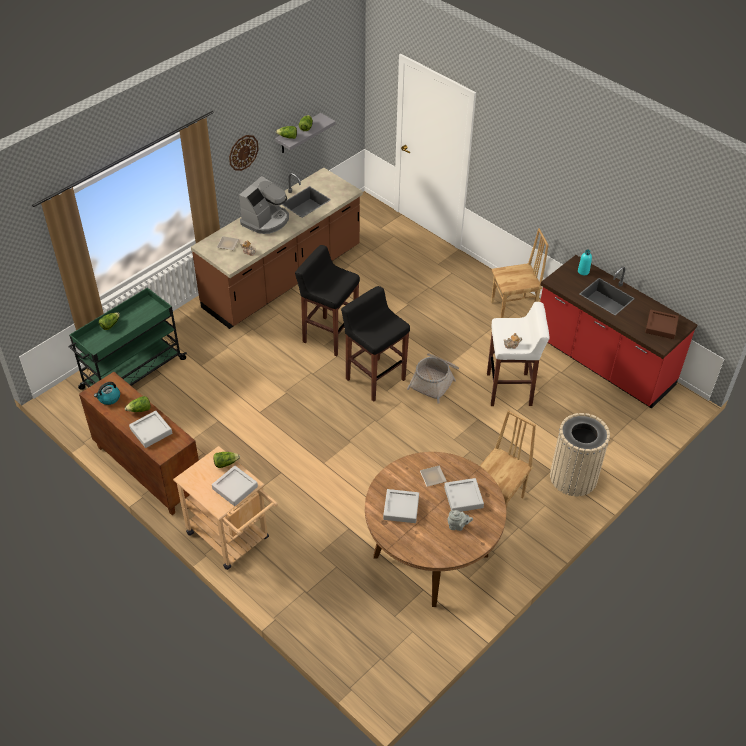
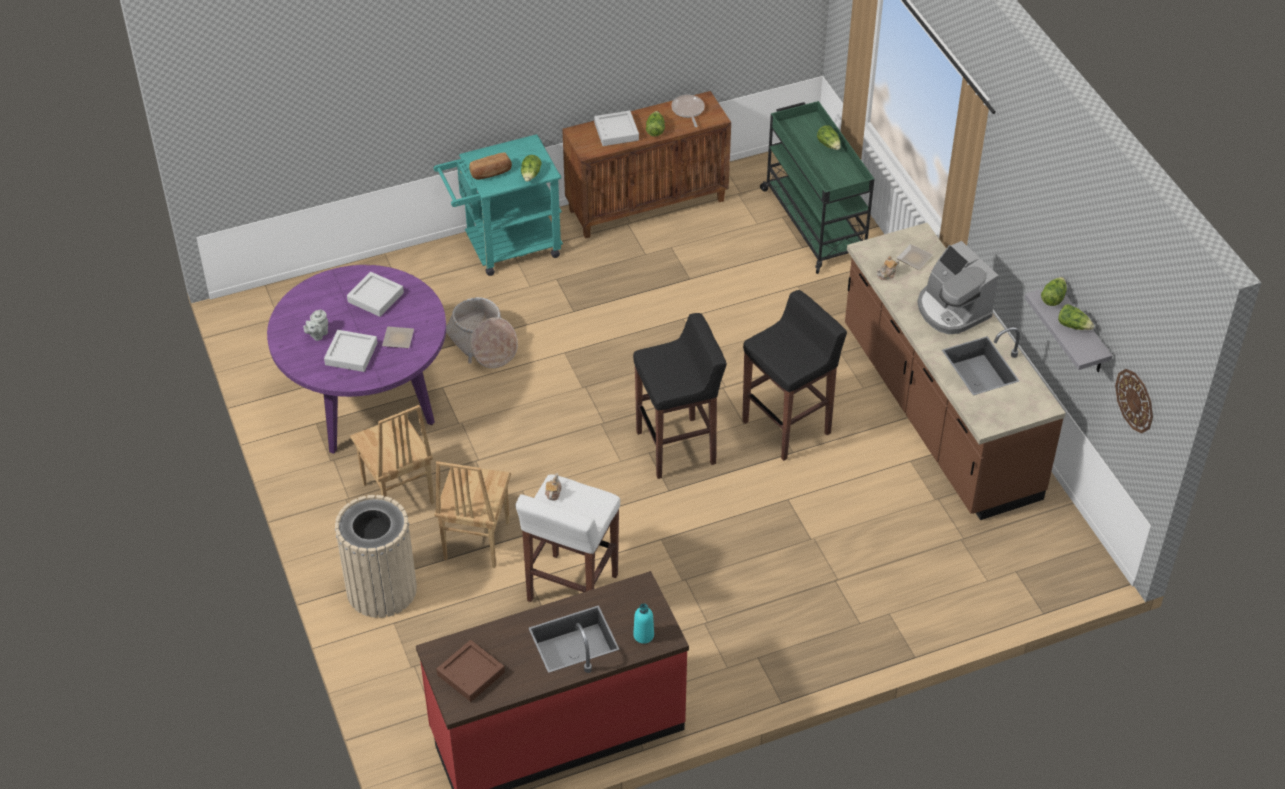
camera: 115 degrees right, 0 degrees up
(109, 398) = (688, 110): kettle -> frying pan
(232, 539) = (504, 248): beige cart -> turquoise cart
(235, 488) = (491, 173): grey tray -> bread
(243, 152) = (1024, 234): wall clock -> wall clock (1135, 400)
(430, 556) = (367, 401): brown dining table -> purple dining table
(434, 381) = (637, 510): basket -> basket (483, 344)
(513, 310) = (731, 667): brown chair -> brown chair (475, 541)

